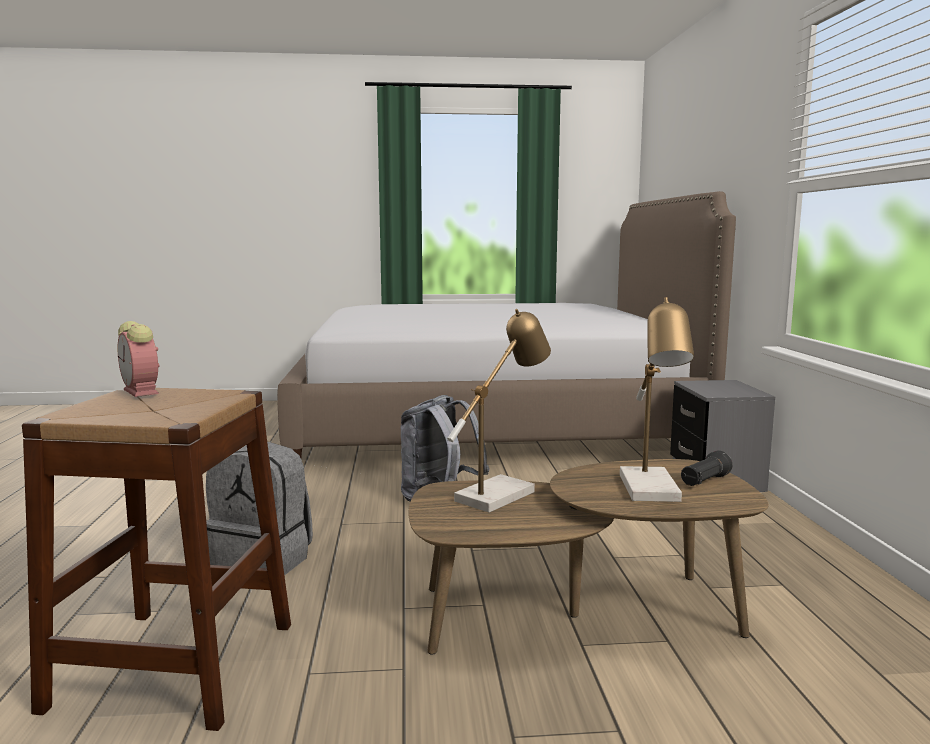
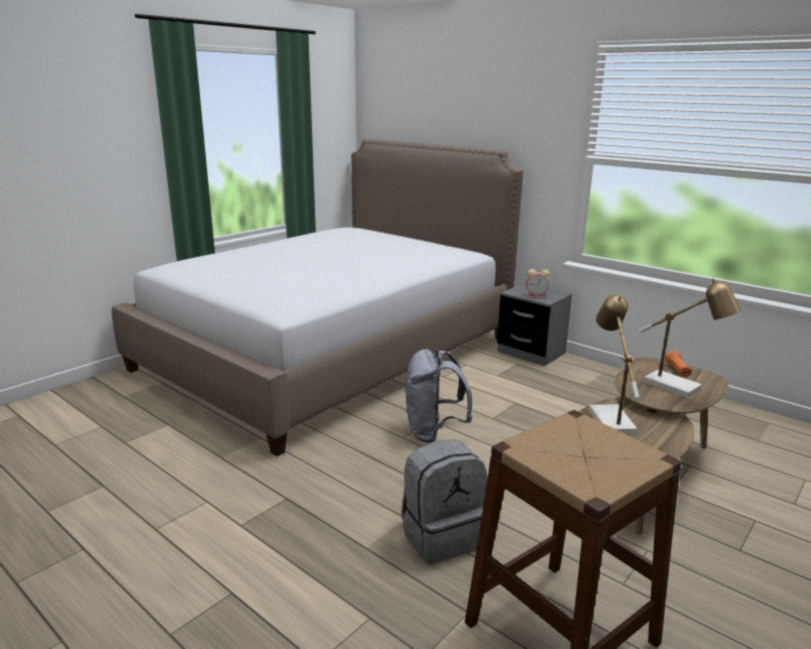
camera: 45 degrees left, 10 degrees up
(142, 392) = (528, 444): alarm clock -> alarm clock (537, 296)
(704, 482) = (677, 371): black flashlight -> orange flashlight

